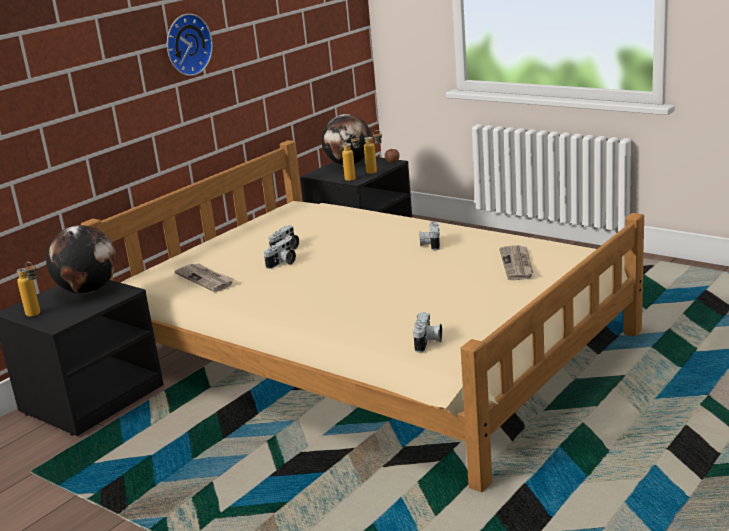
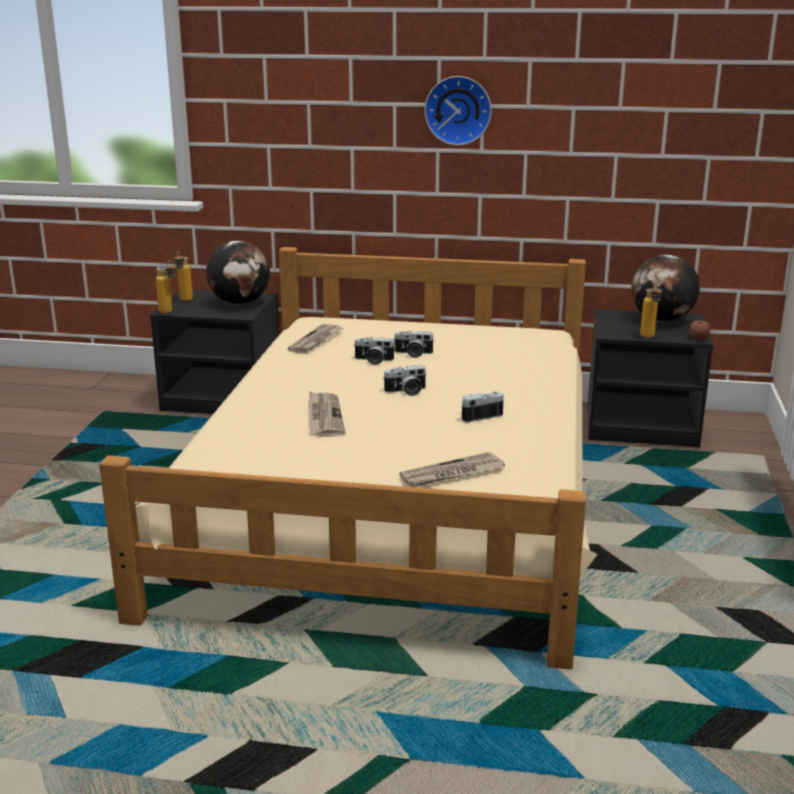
camera: 60 degrees right, 0 degrees up
(354, 178) = (616, 332): bottle -> bottle (169, 312)
(377, 293) = (324, 417): none -> newspaper
(428, 342) = (212, 465): camera -> camera (406, 391)

